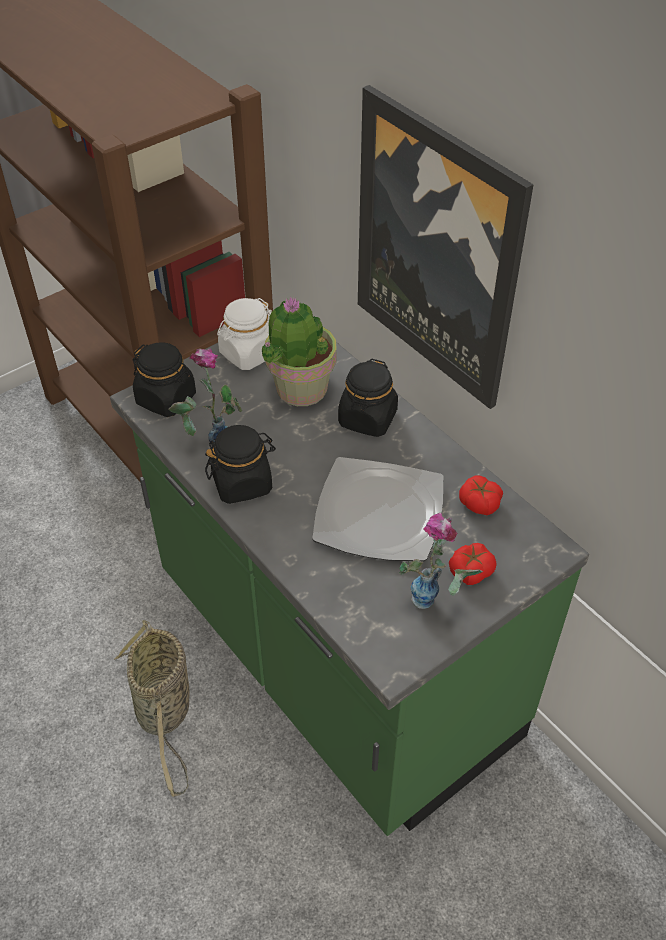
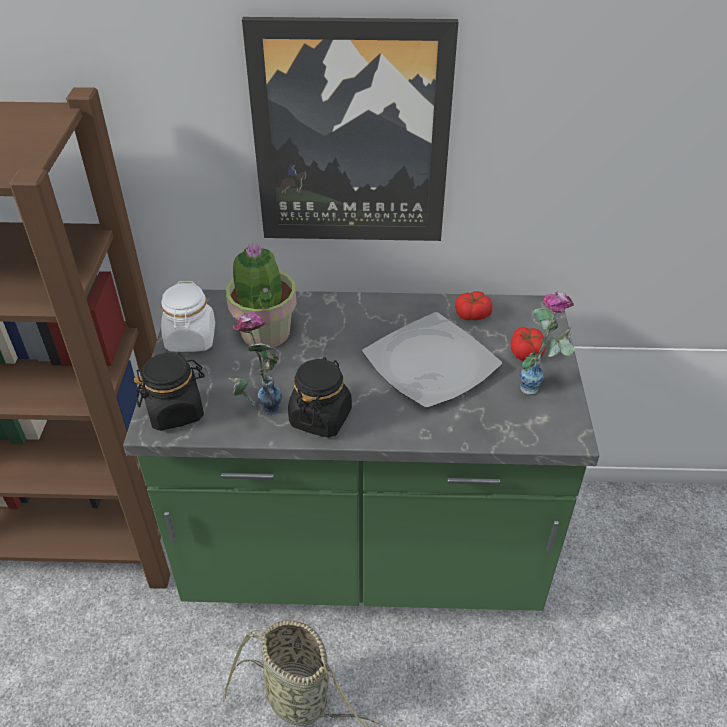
camera: 50 degrees left, 5 degrees down
(367, 419) = (337, 318): black jar -> none

